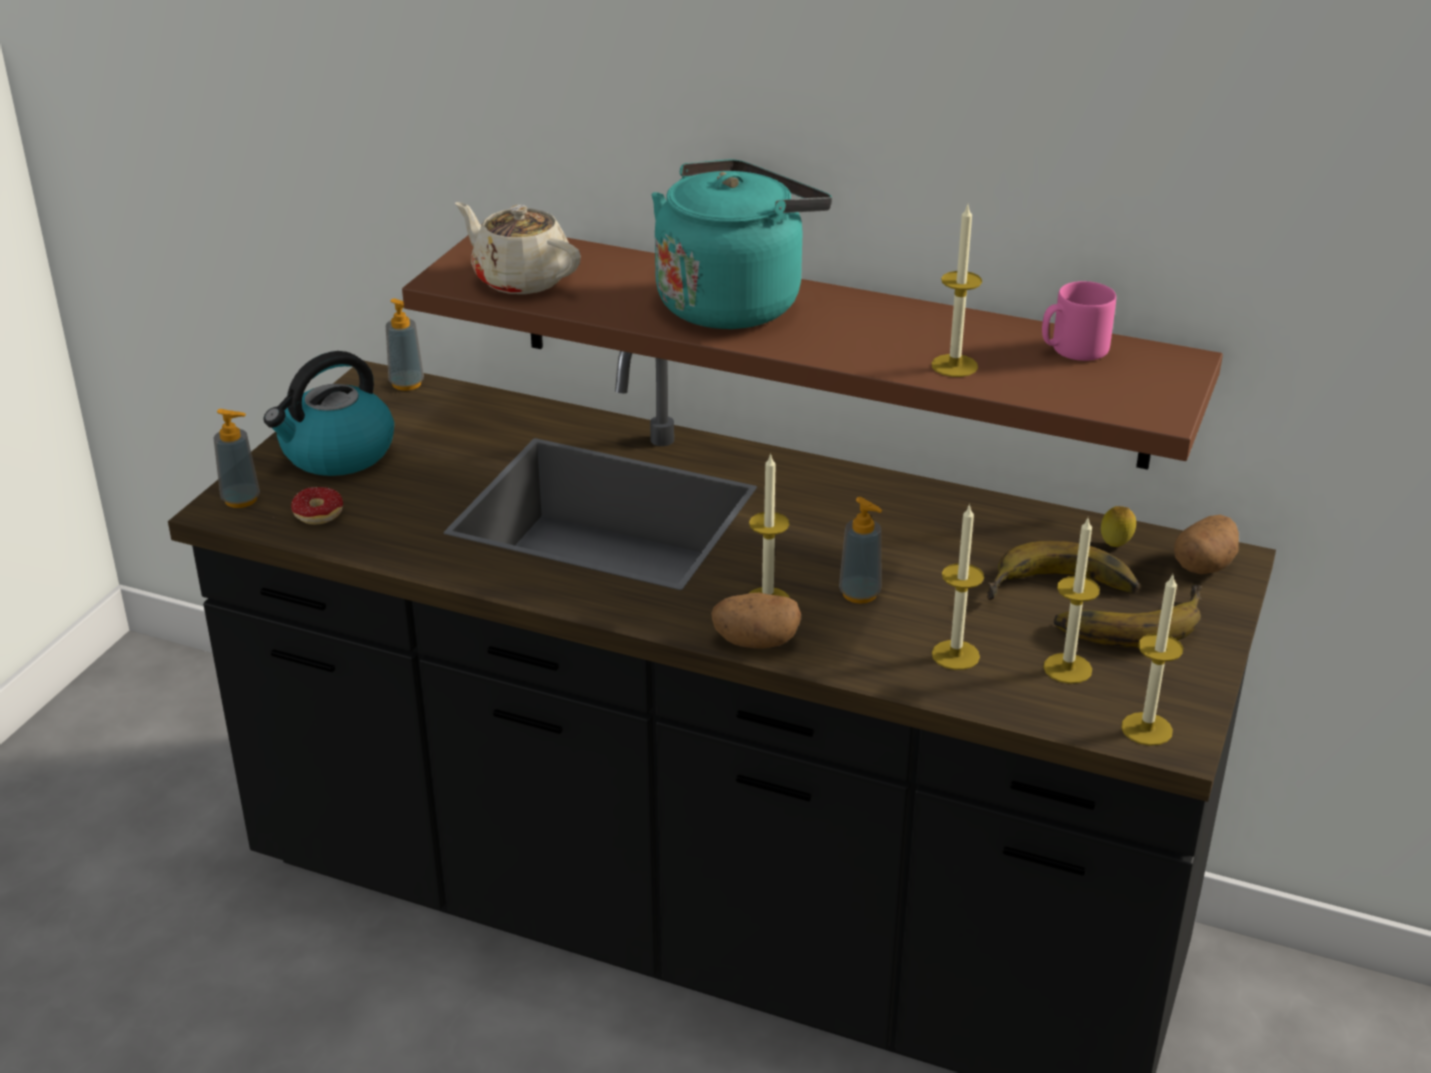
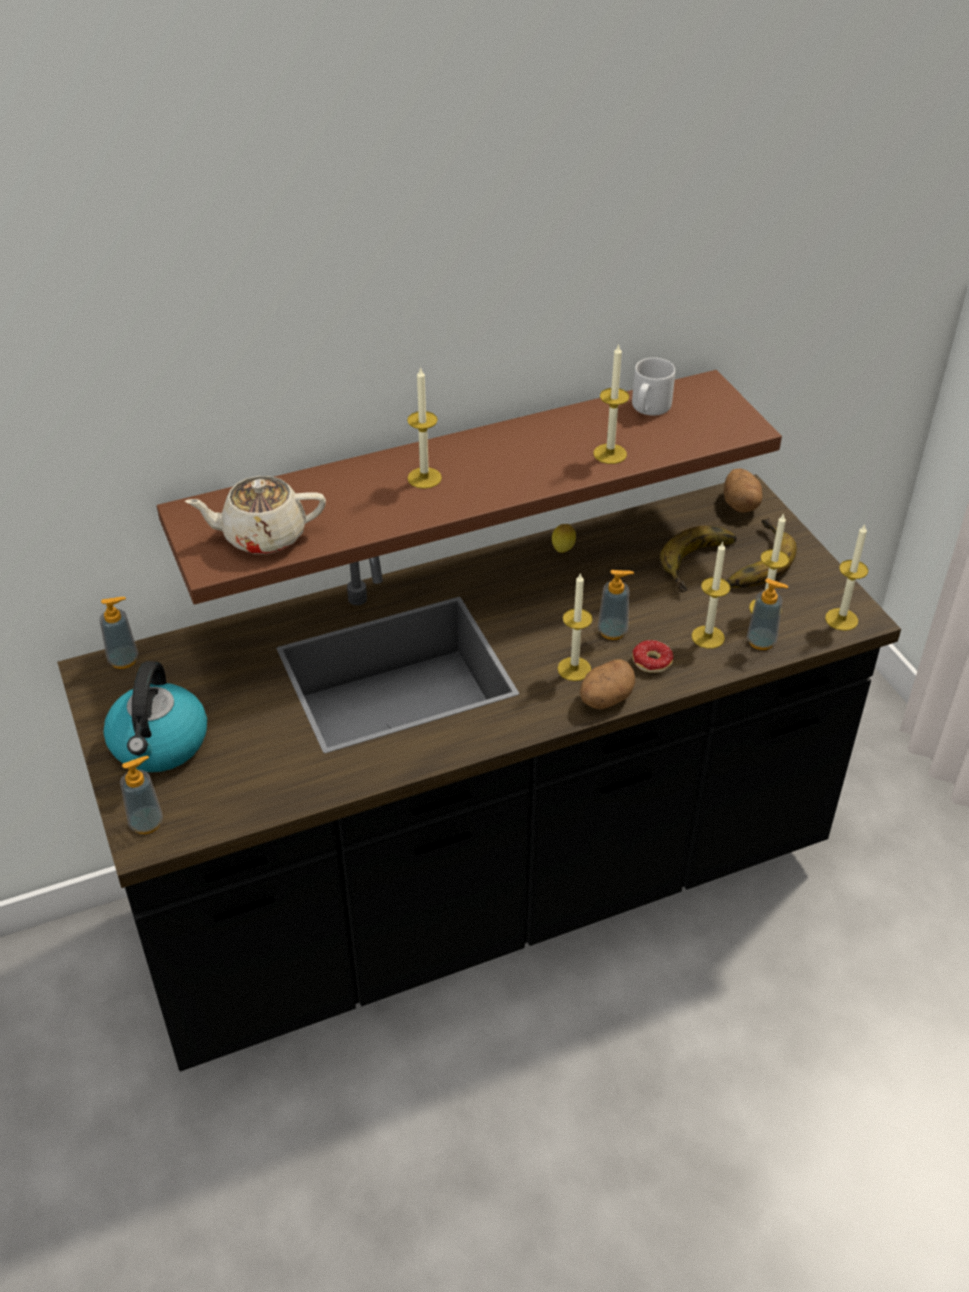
camera: 45 degrees left, 10 degrees up
(309, 516) = (215, 802): donut -> donut (649, 667)
(734, 302) = (424, 478): turquoise kettle -> candle
(1010, 693) = (761, 641): none -> soap dispenser
(1073, 349) = (649, 408): pink mug -> grey mug
(1115, 546) = (688, 518): lemon -> lemon (563, 551)

